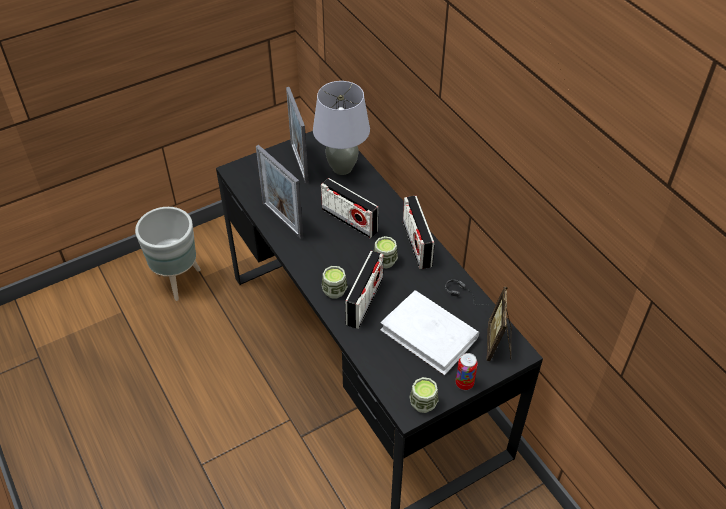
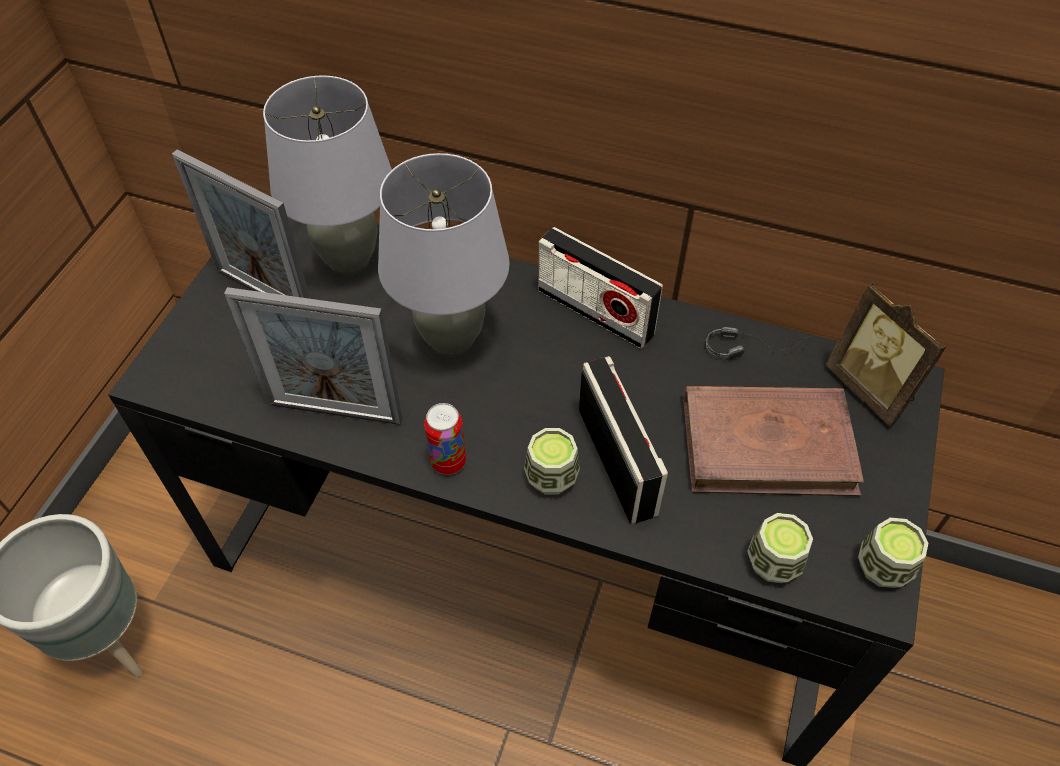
camera: 40 degrees left, 5 degrees up
(349, 220) = (451, 340): radio -> grey table lamp
(385, 261) = (577, 370): cup -> cup (773, 562)
(429, 334) = (768, 445): white book -> brown book
(464, 383) = (898, 487): can -> can (448, 462)

